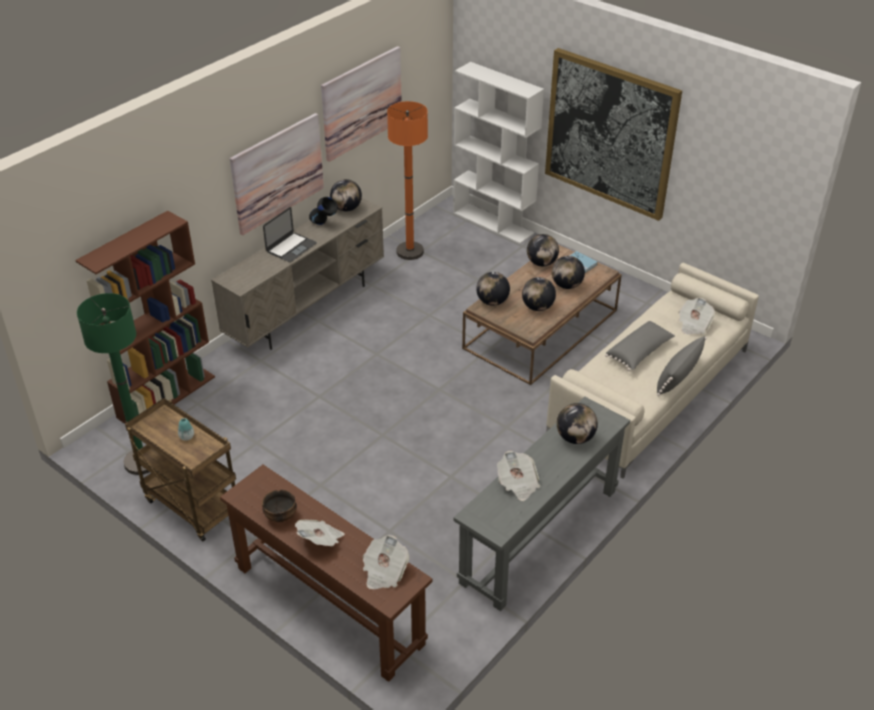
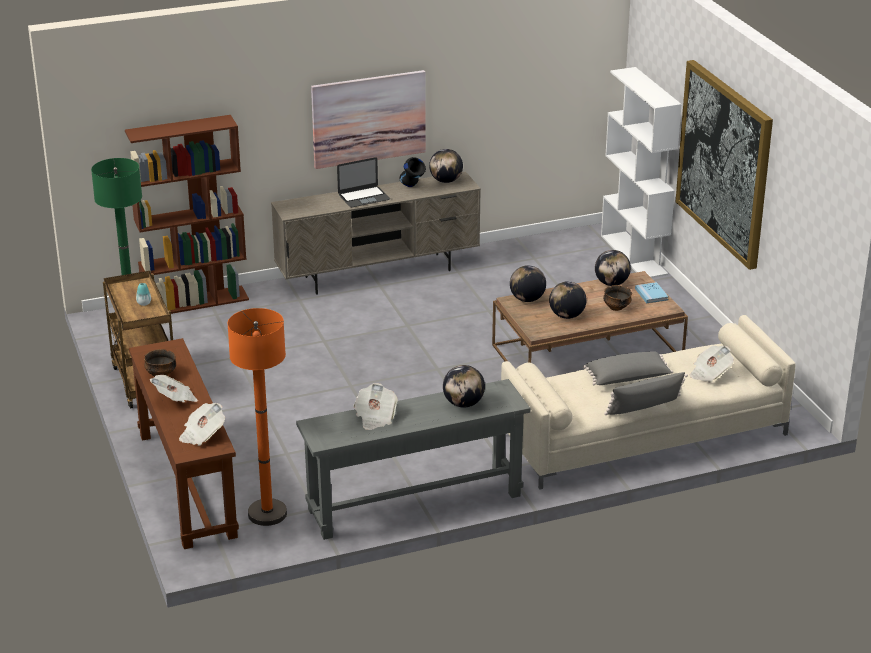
camera: 30 degrees right, 10 degrees down
(362, 103) = (488, 76): picture -> none
(410, 252) = (523, 256): orange floor lamp -> orange floor lamp (267, 514)
(566, 285) = (616, 307): globe -> bowl

